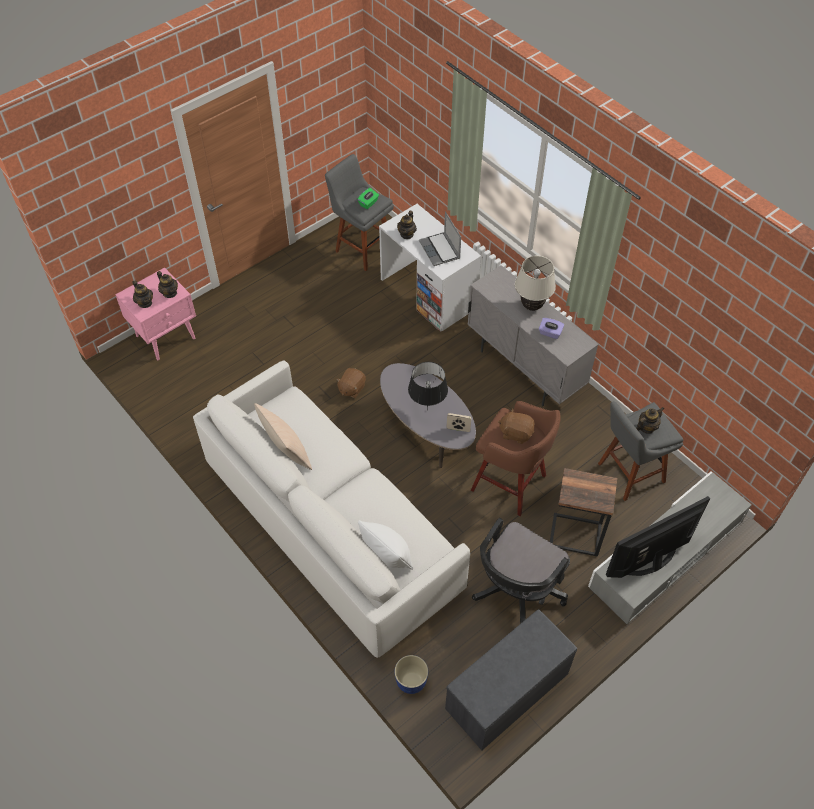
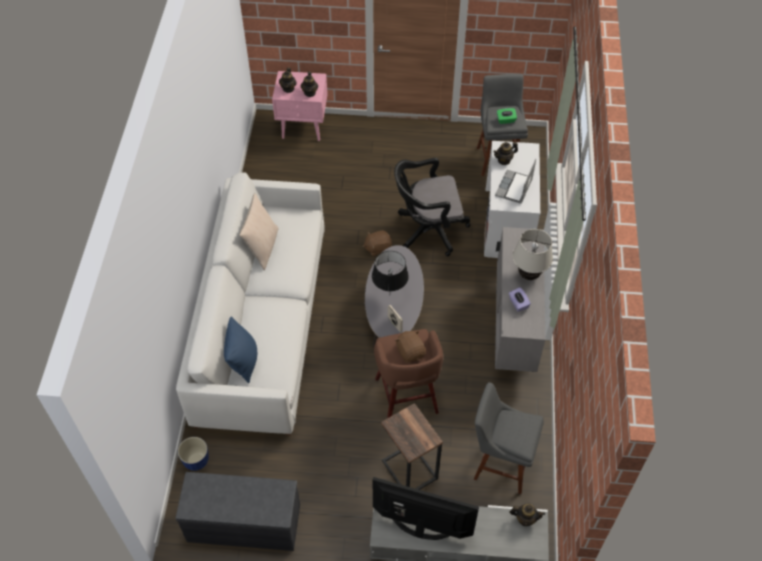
camera: 45 degrees right, 0 degrees up
(387, 556) = (243, 361): white pillow -> blue pillow
(515, 592) = (324, 469): black office chair -> black office chair (428, 229)
(646, 427) = (511, 428): teapot -> teapot (525, 519)

